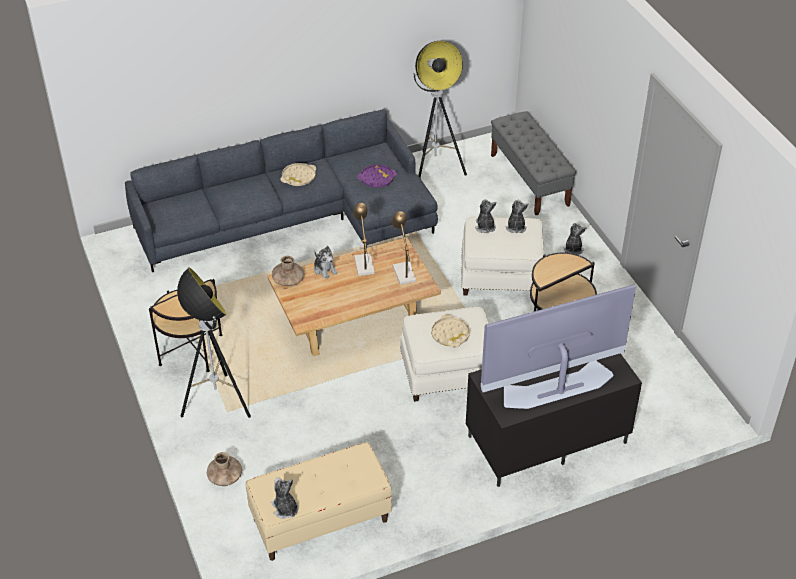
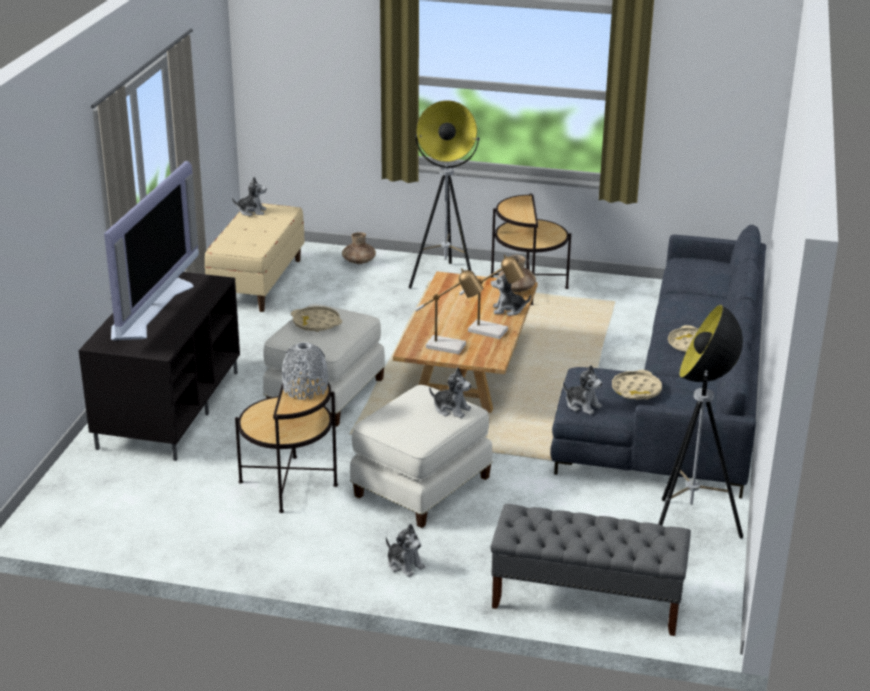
camera: 125 degrees right, 15 degrees down
(377, 179) = (636, 390): purple tray -> beige tray
(515, 227) = (424, 427): plush toy -> plush toy (582, 405)
(553, 267) = (305, 388): none -> grey vase

